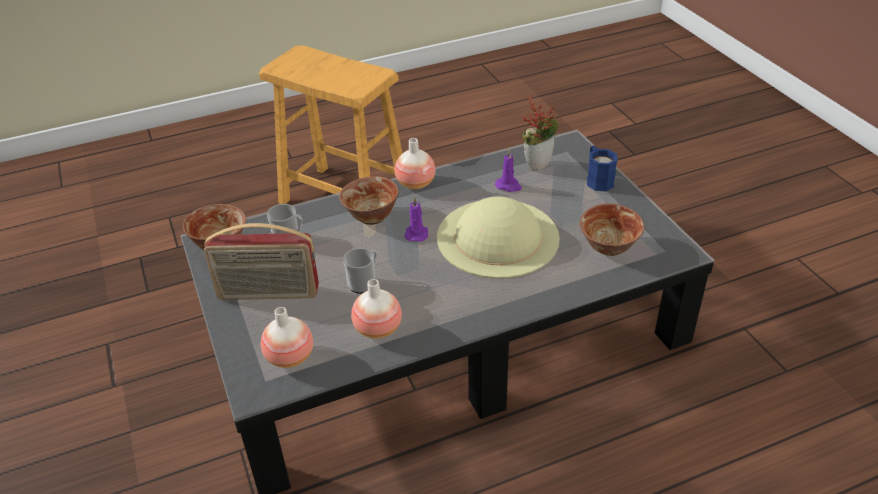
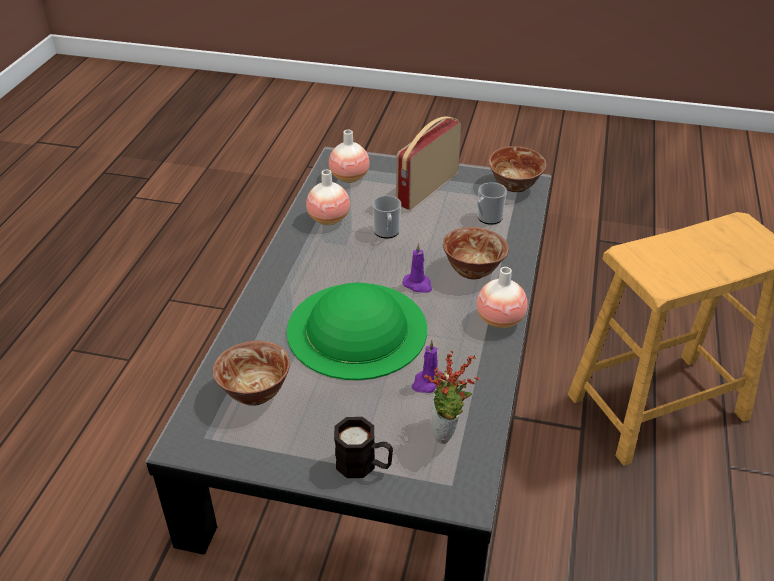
camera: 125 degrees right, 0 degrees up
(497, 237) = (357, 329): beige hat -> green hat
(597, 179) = (364, 465): blue mug -> black mug

